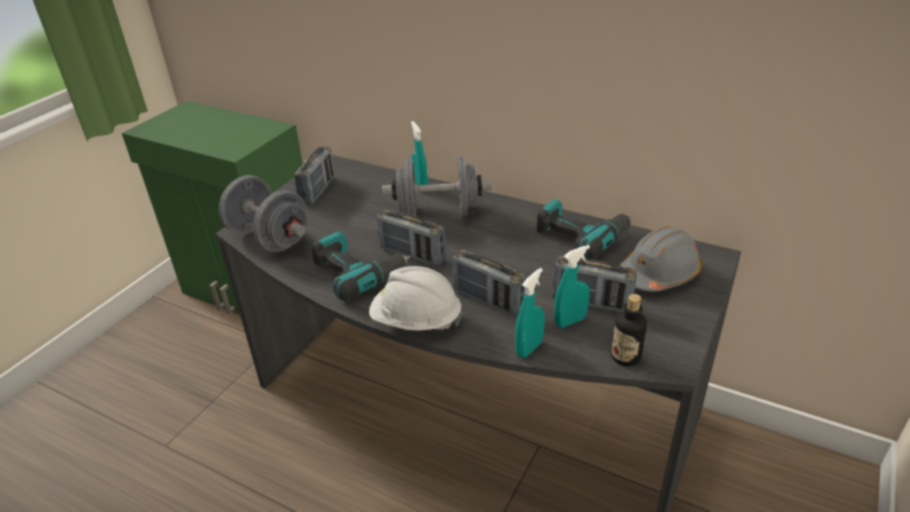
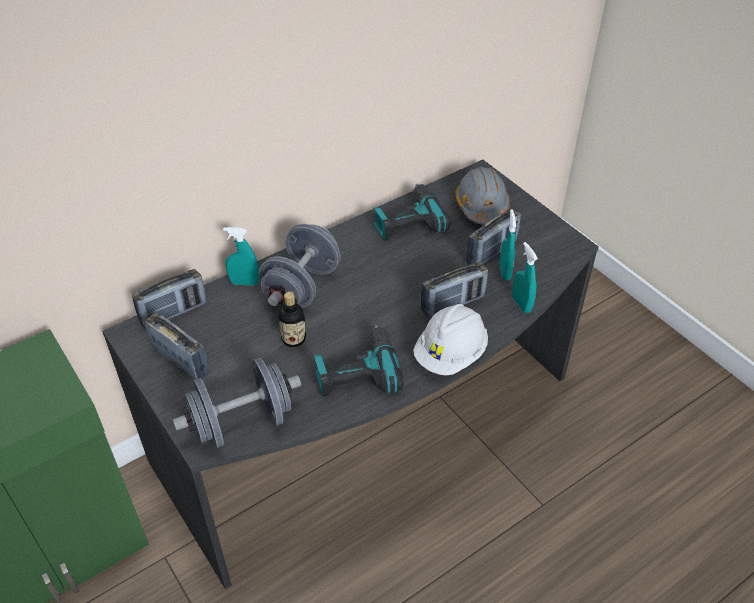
camera: 65 degrees left, 10 degrees up
(412, 254) = (356, 326): radio -> radio (173, 313)
(626, 357) = (557, 262): bottle -> bottle (293, 339)

